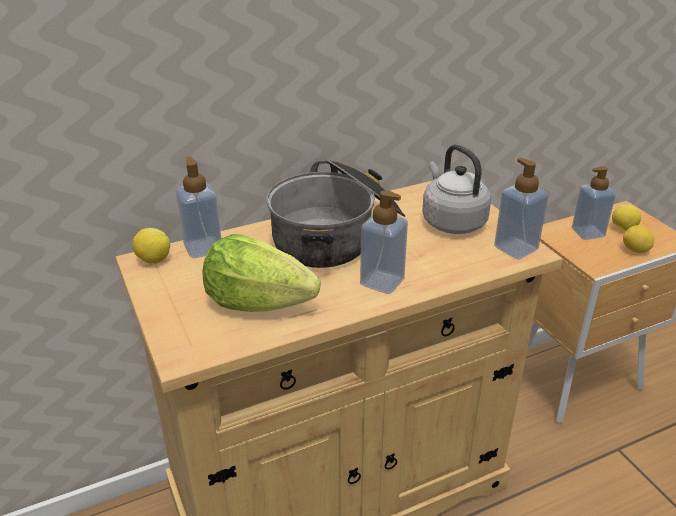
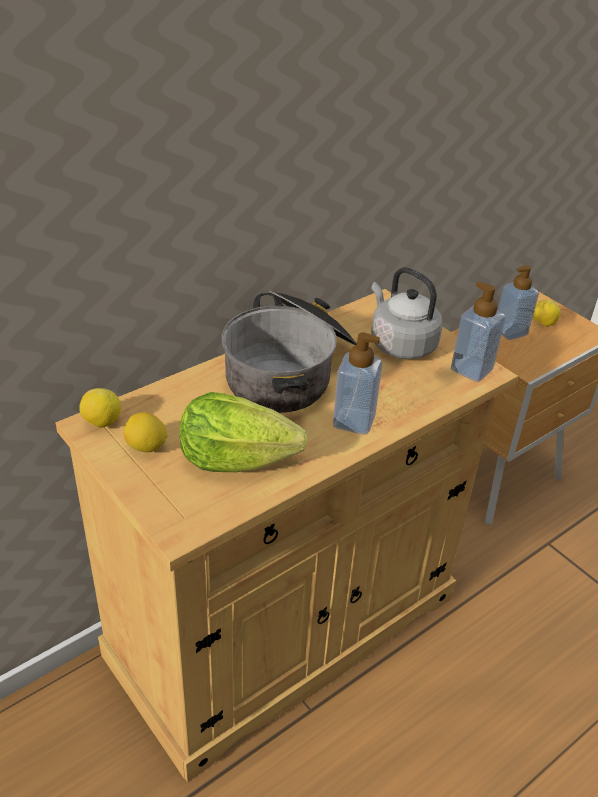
camera: 15 degrees left, 5 degrees up
(203, 248) = (151, 401): soap dispenser -> none
(635, 250) = (559, 347): lemon -> lemon (146, 447)

